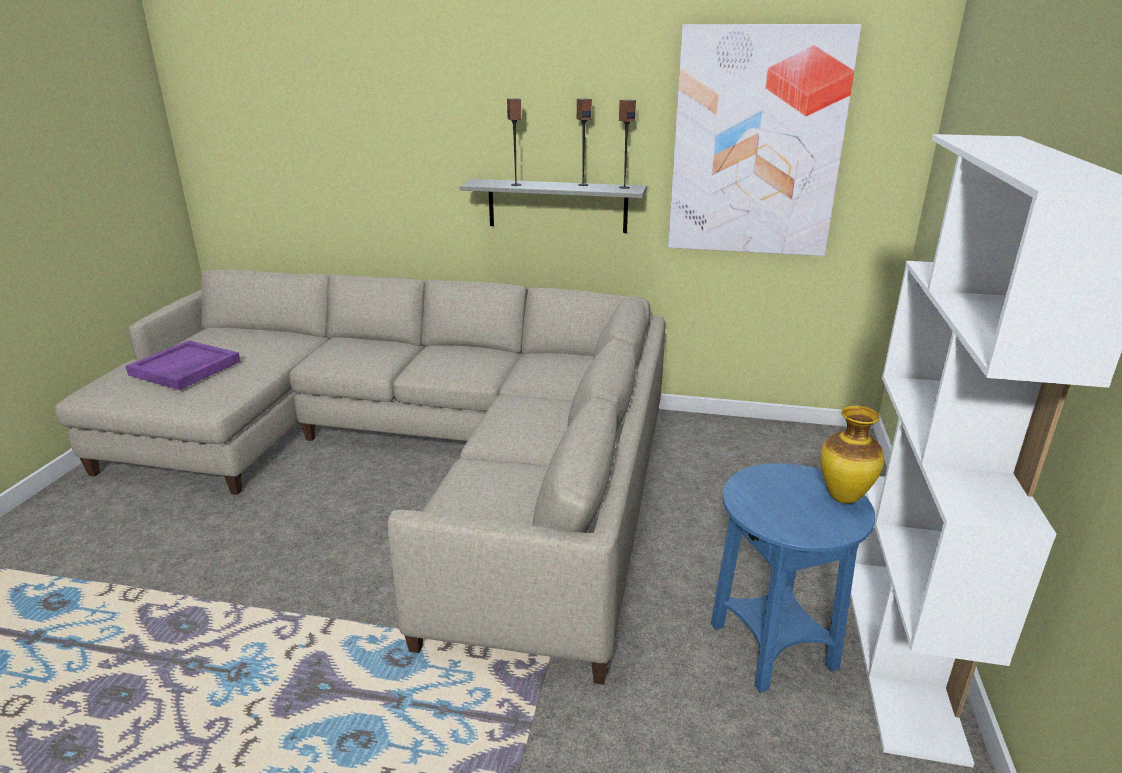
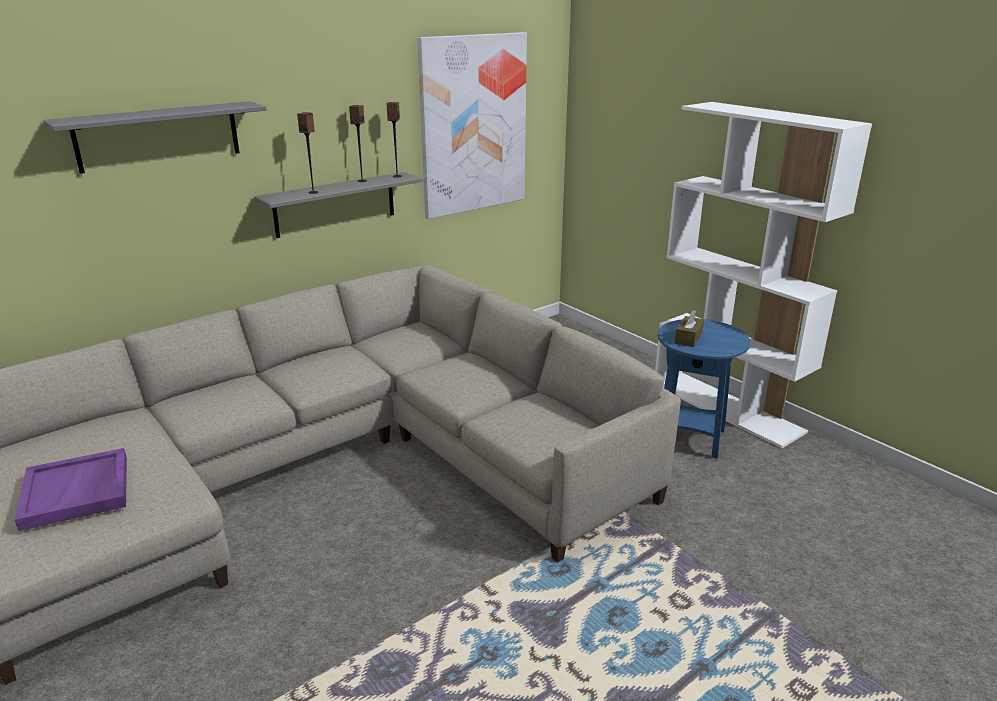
camera: 50 degrees left, 0 degrees up
(391, 106) = (158, 136): none -> grey shelf
(769, 492) = (688, 338): none -> brown tissue box
(844, 498) = (714, 325): vase -> none

